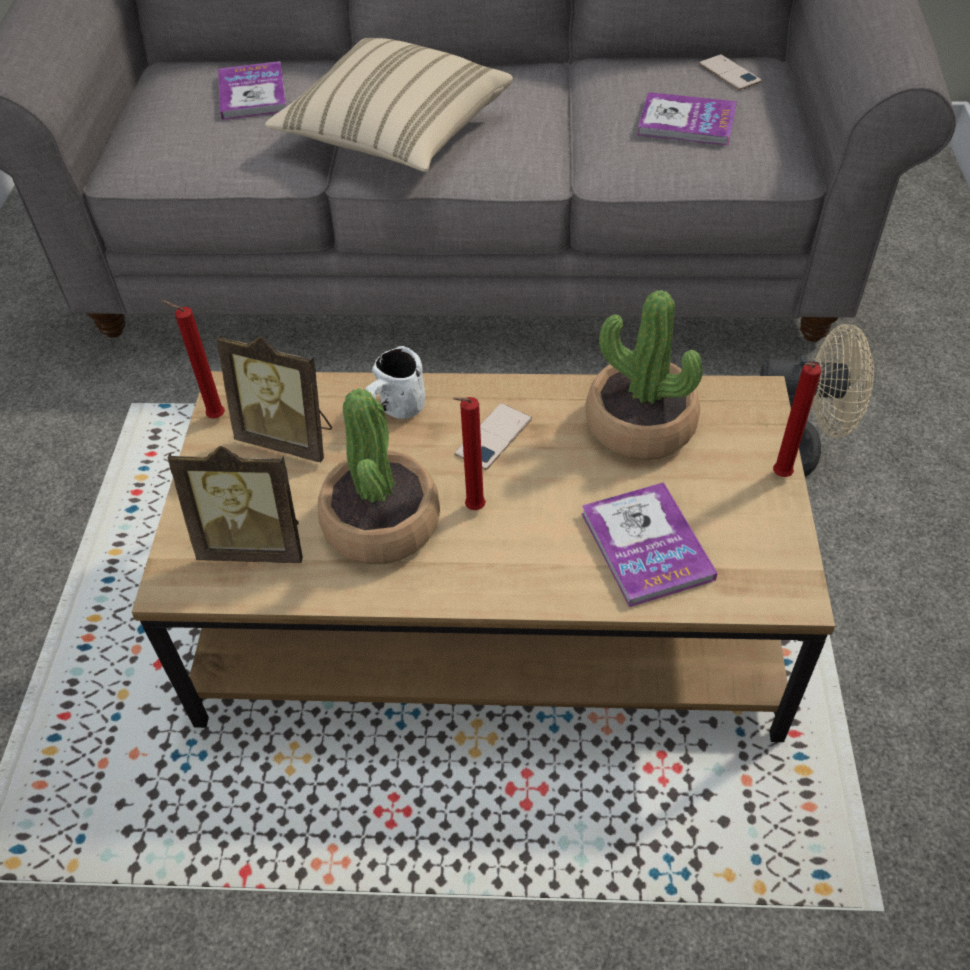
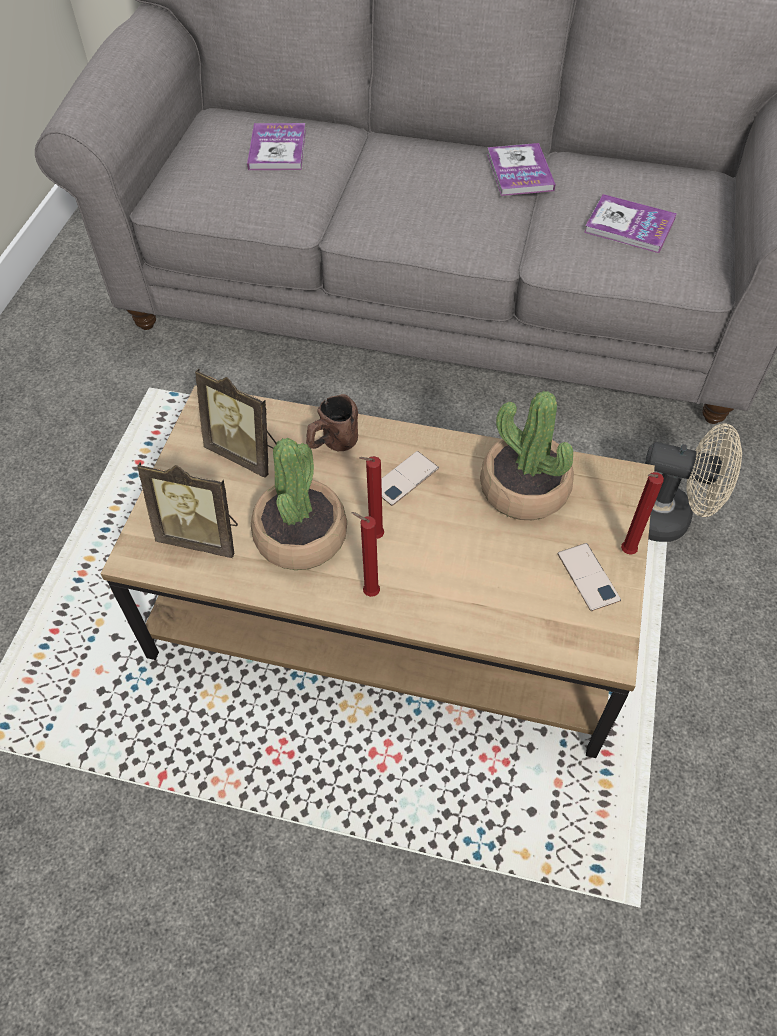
camera: 10 degrees right, 5 degrees up
(213, 417) = (192, 425): red candle -> red candle (368, 592)
(394, 412) = (332, 444): white mug -> brown mug
(395, 137) = (384, 204): beige pillow -> none
(646, 546) = (502, 592): book -> book (520, 172)
(729, 73) = (679, 184): phone -> phone (588, 577)

